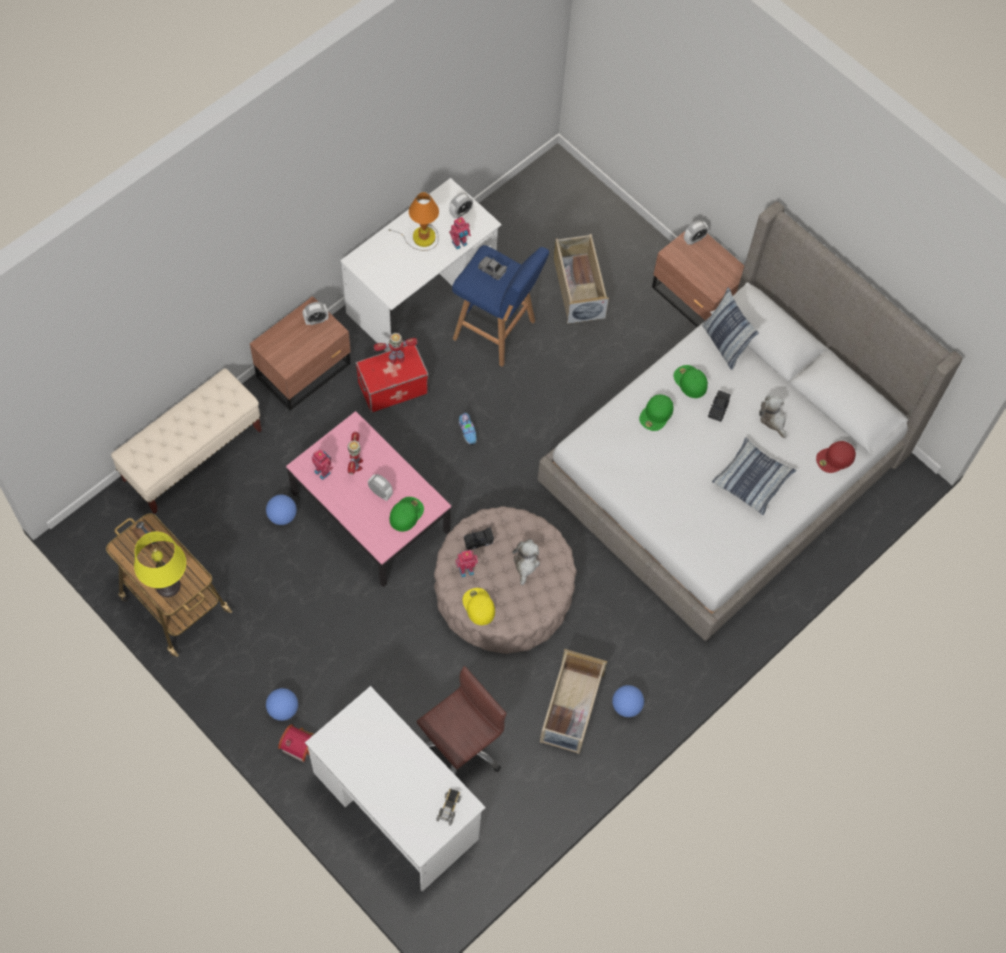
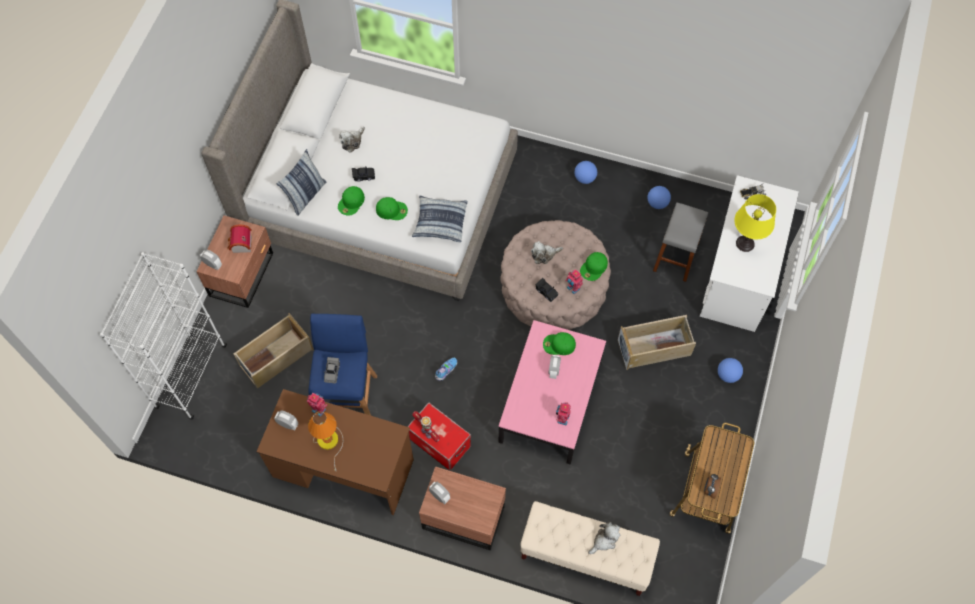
camera: 115 degrees left, 0 degrees up
(168, 586) = (732, 452): yellow table lamp -> yellow table lamp (745, 243)
(177, 439) = (604, 540): none -> plush toy
(282, 516) = (592, 459): football -> football (657, 203)
(299, 744) = (743, 351): toy house -> toy house (240, 245)
(356, 464) = (542, 400): toy robot -> none
(421, 293) = (343, 468): white desk -> brown desk
(460, 746) = (676, 257): brown office chair -> grey stool
(478, 606) = (594, 268): yellow cap -> green cap
(571, 709) = (608, 207): beige storage box -> beige storage box (654, 347)
(601, 209) = (191, 376): none -> white bookcase
(752, 480) = (408, 134): pillow -> pillow (440, 222)
(835, 459) = (362, 95): red cap -> none

